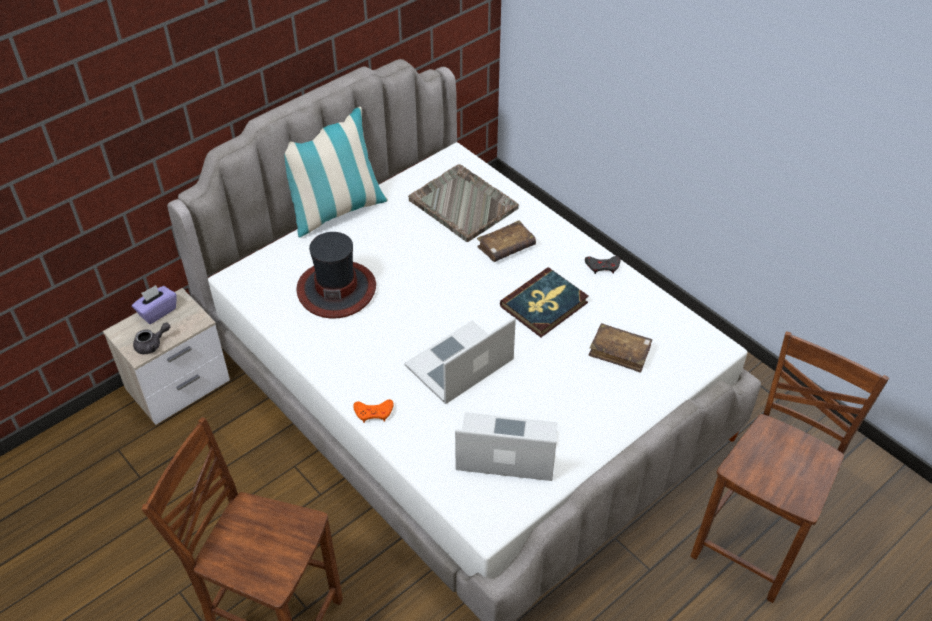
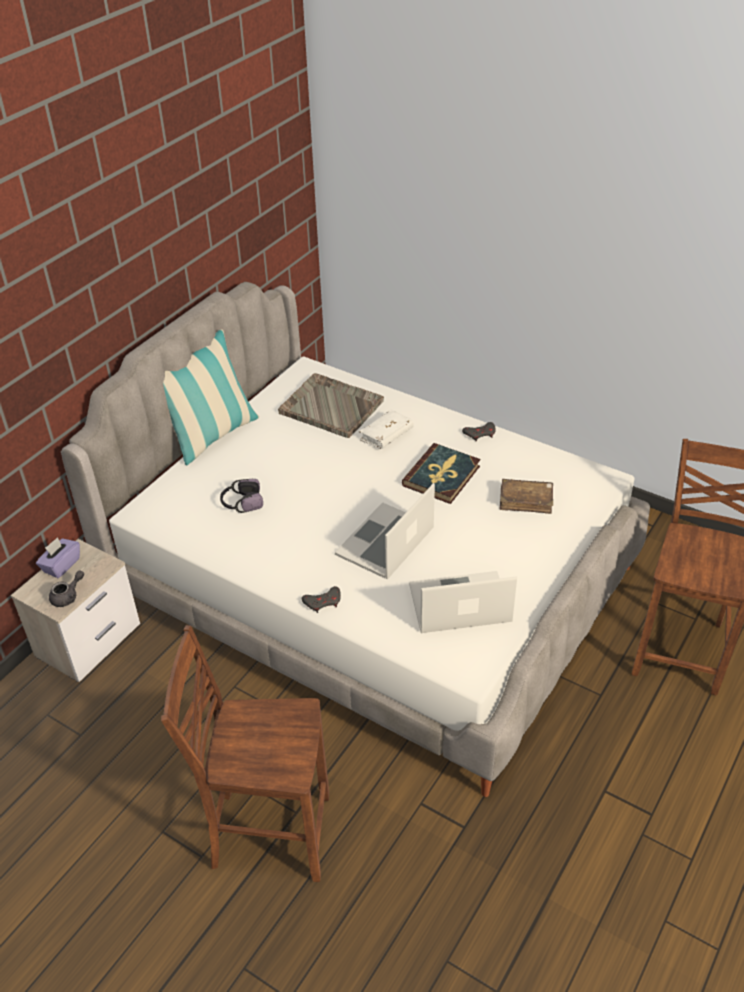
camera: 15 degrees left, 5 degrees down
(336, 289) = (241, 503): hat -> headphones
(374, 412) = (323, 602): orange game controller -> grey game controller
(506, 247) = (386, 435): brown book -> white book

